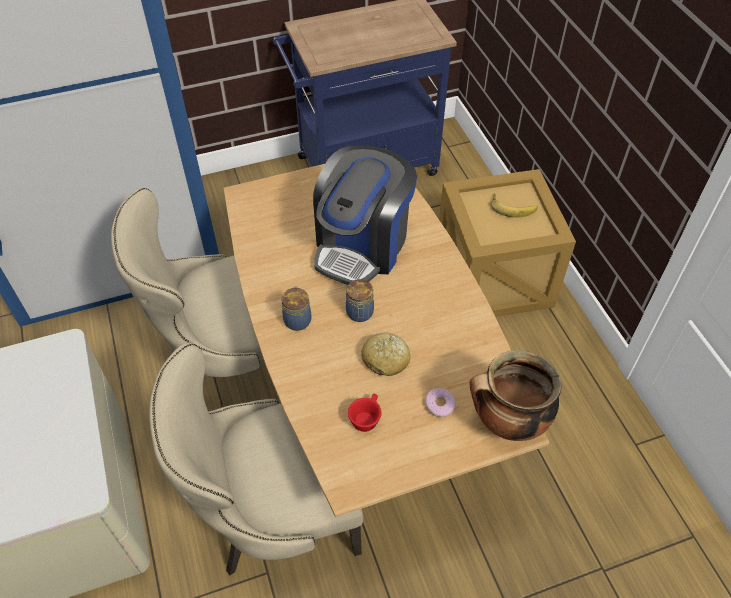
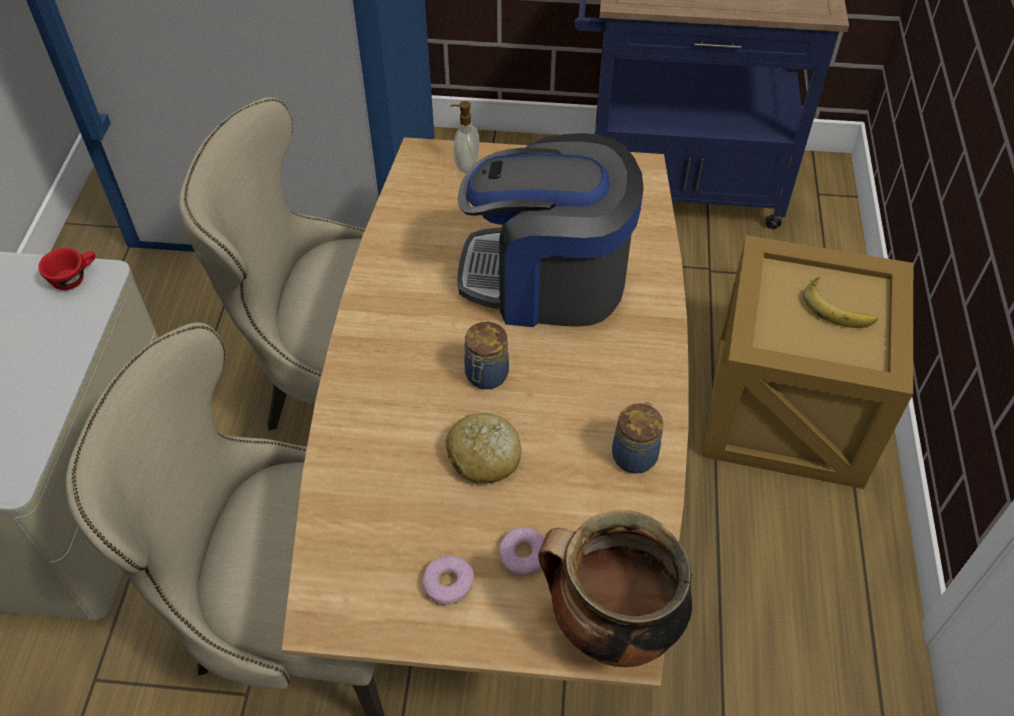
camera: 25 degrees right, 0 degrees up
(273, 192) = (466, 165): none -> soap dispenser
(297, 319) = (394, 352): jar -> jar (635, 454)
(362, 245) = (547, 280): coffee machine -> coffee machine turned 45 degrees clockwise
(366, 418) = (406, 529): red cup -> red cup (74, 277)
(407, 437) = (448, 583): none -> donut

